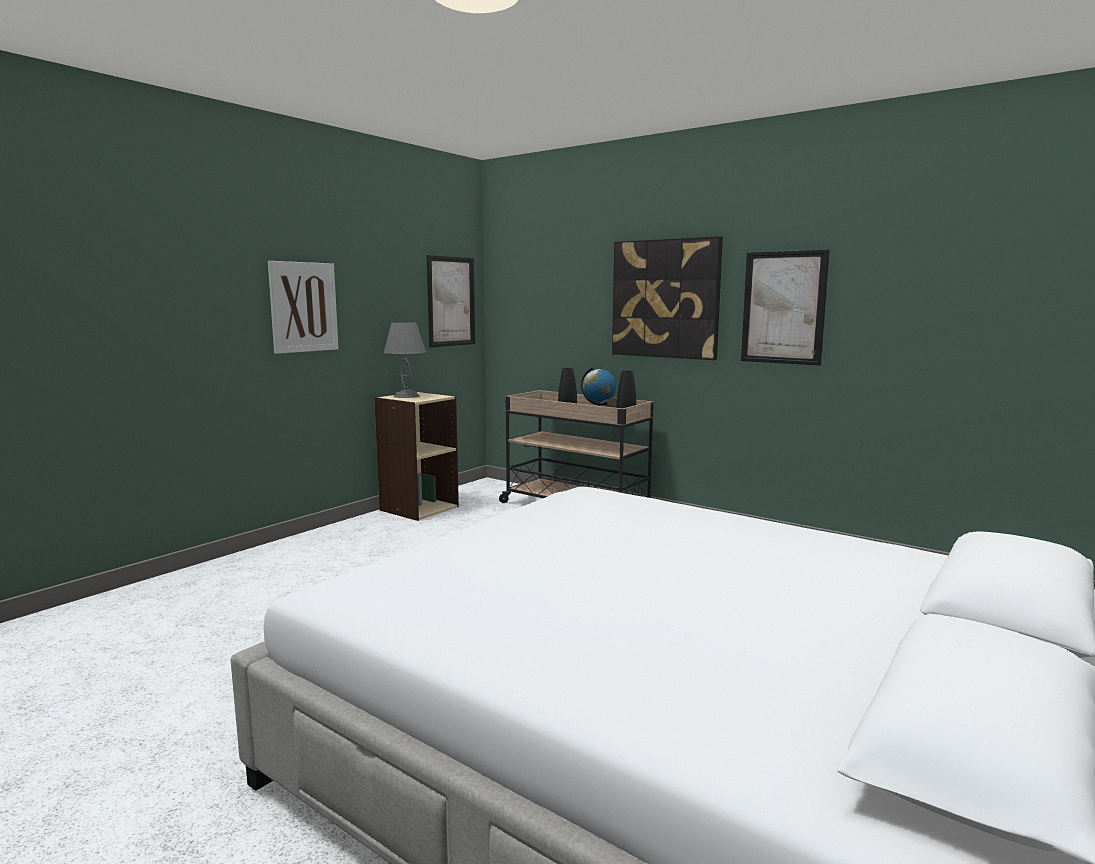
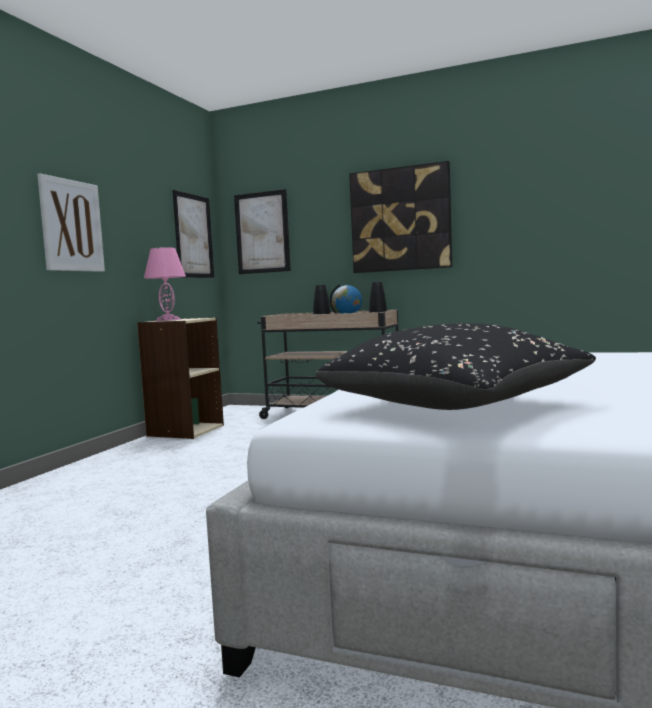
camera: 15 degrees left, 5 degrees down
(407, 396) = (168, 320): grey table lamp -> pink table lamp
(442, 603) = (455, 407): none -> black pillow
(783, 307) = (508, 216): picture -> picture (262, 232)

